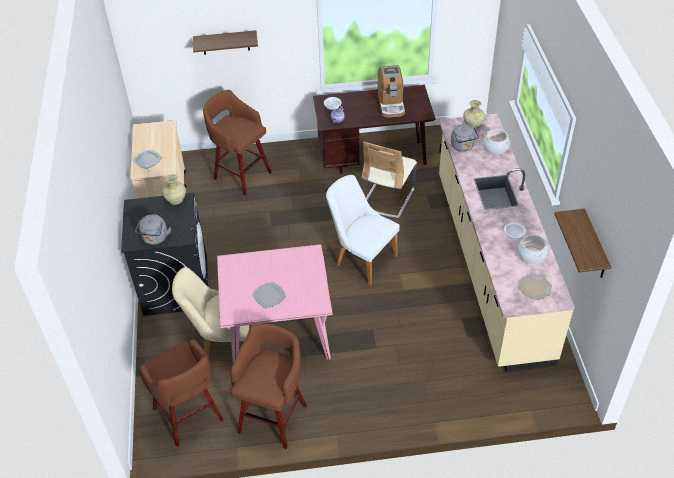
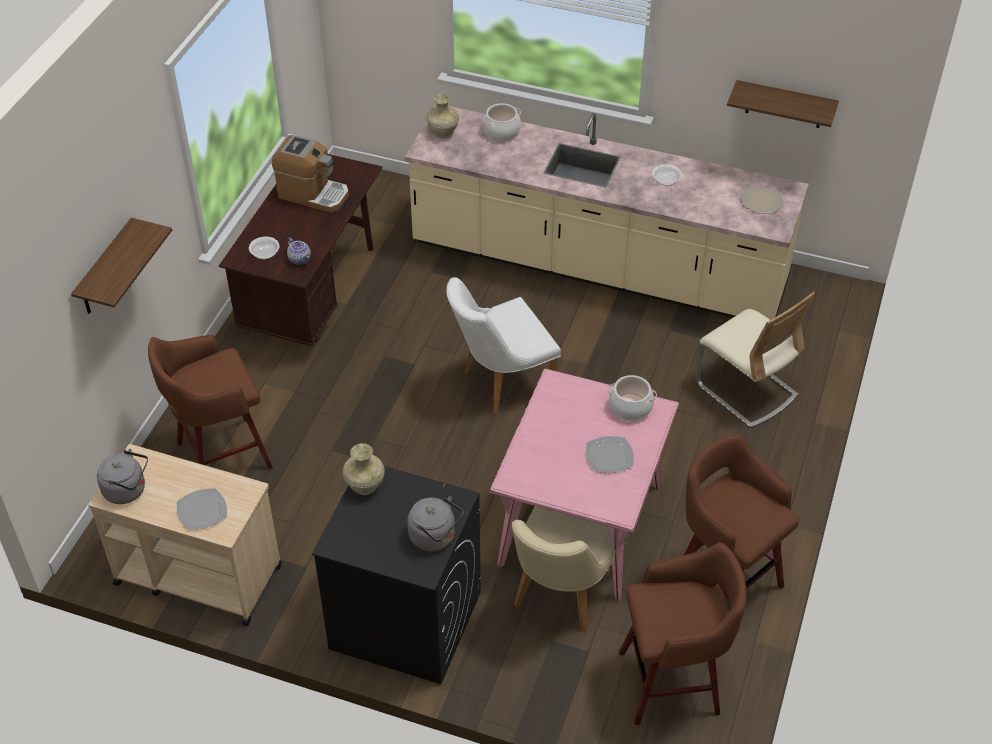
camera: 65 degrees left, 0 degrees up
(388, 198) = (407, 312): beige chair -> beige chair (746, 390)
(463, 146) = (477, 157): grey kettle -> grey kettle (128, 490)
(531, 255) = (709, 181): cooking pot -> cooking pot (630, 407)

